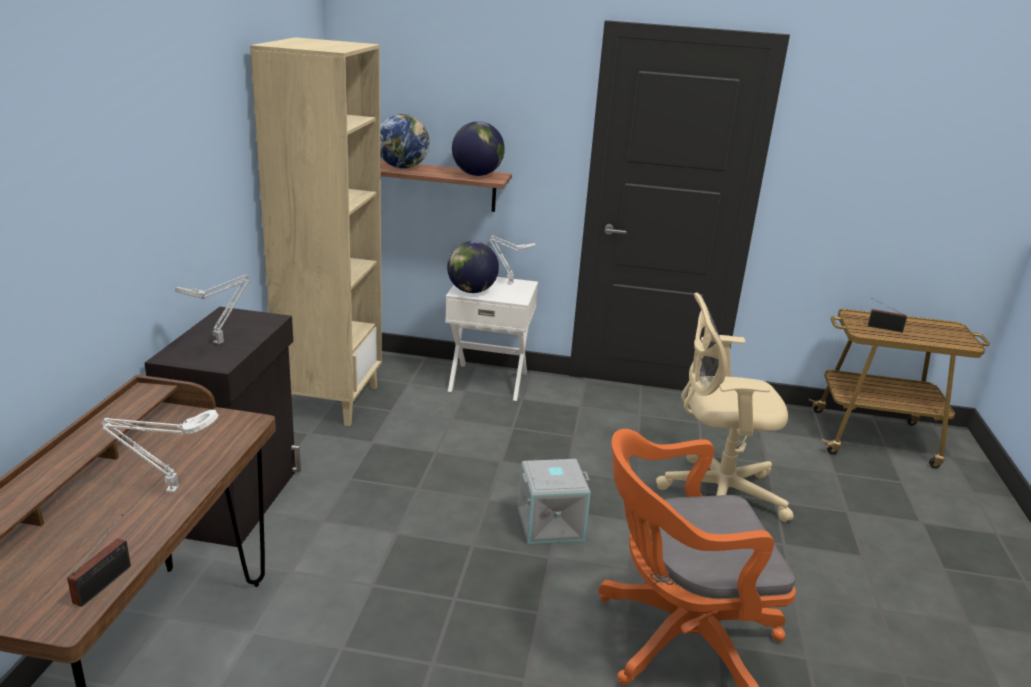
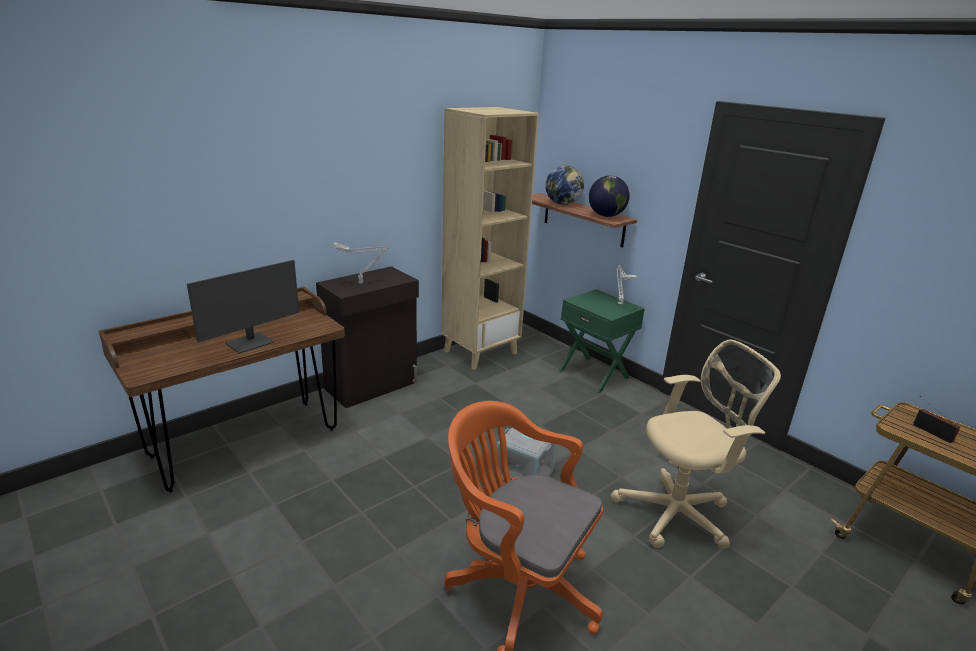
camera: 40 degrees right, 0 degrees up
(106, 582) = (173, 369): radio -> none
(168, 490) = (250, 343): white table lamp -> monitor
(471, 291) = (584, 301): globe -> none
(488, 380) = (594, 374): white nightstand -> green nightstand
(716, 492) = (679, 513): beige office chair -> beige office chair turned 120 degrees clockwise

